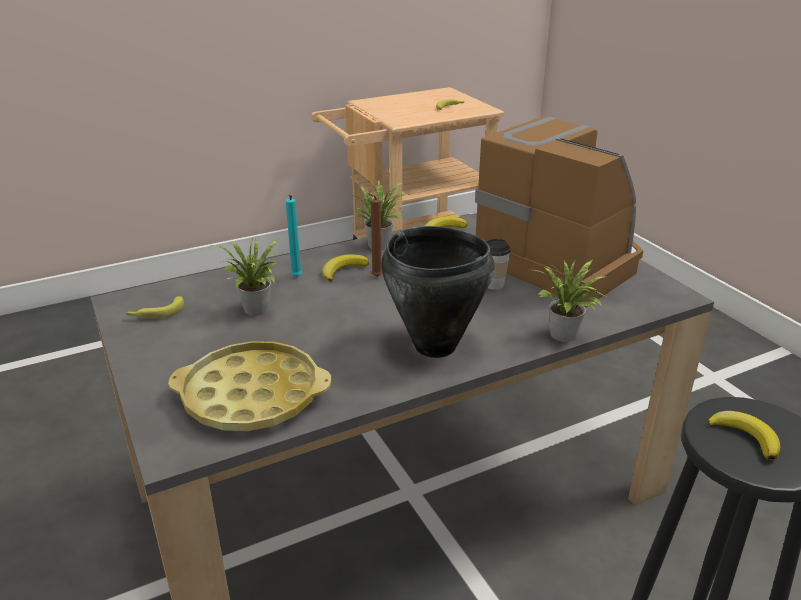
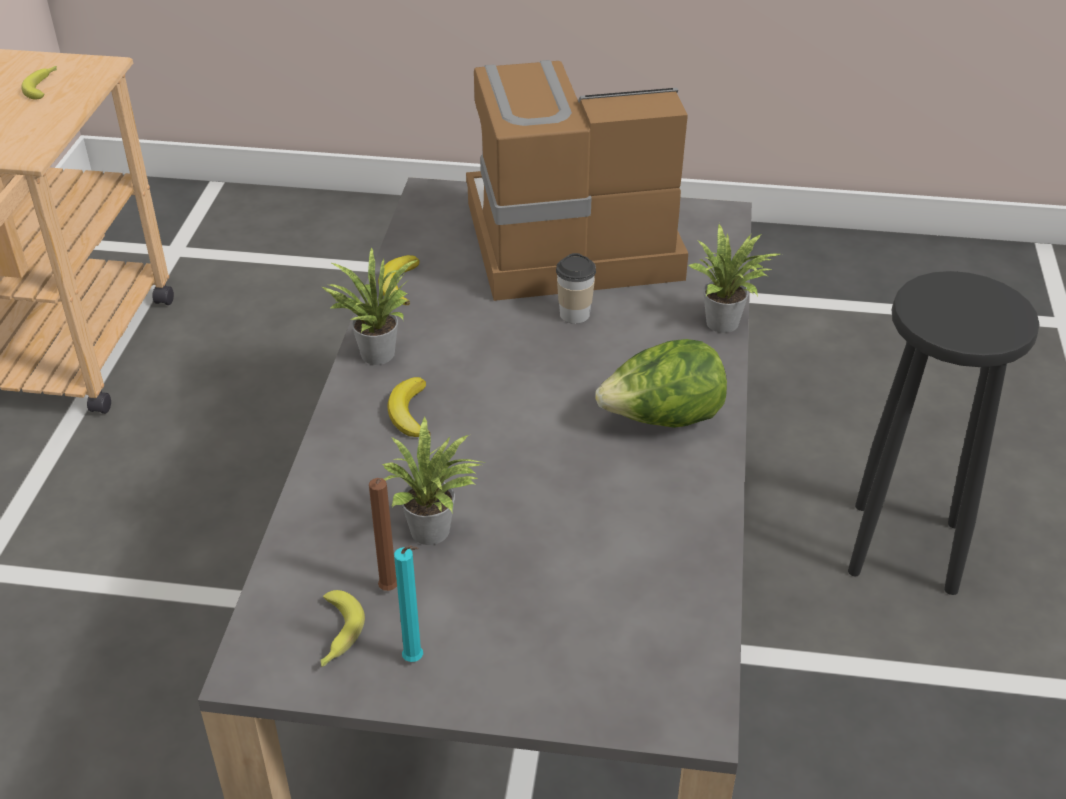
camera: 55 degrees left, 10 degrees up
(252, 395) = (633, 608): yellow tray -> none
(296, 277) = (382, 462): turquoise candle -> turquoise candle (416, 661)
(375, 277) = (459, 394): brown candle -> brown candle (388, 591)
(435, 346) = (662, 420): black cooking pot -> lettuce
(745, 437) = (960, 314): banana -> none

